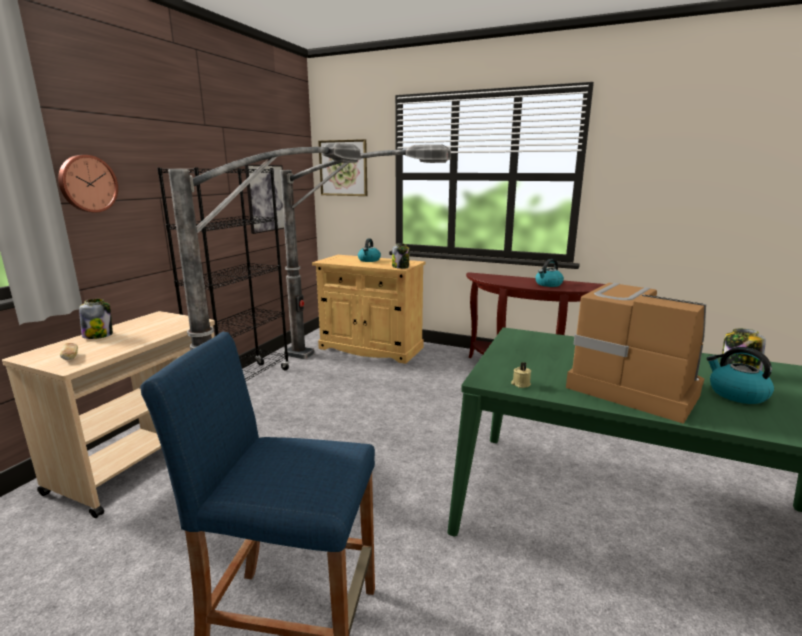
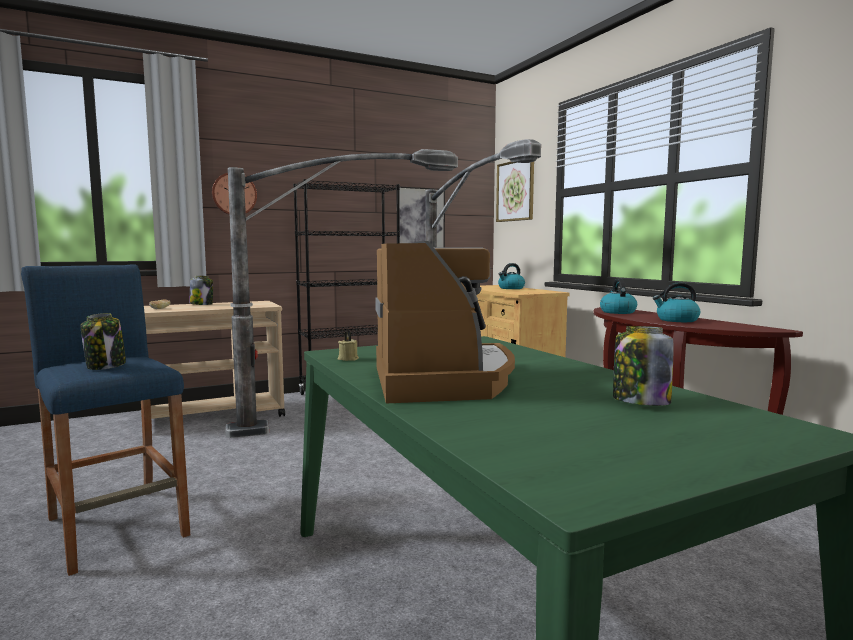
camera: 40 degrees right, 10 degrees down
(400, 267) = (523, 293): jar -> jar (106, 366)
(736, 394) = (549, 408): kettle -> kettle (617, 312)

